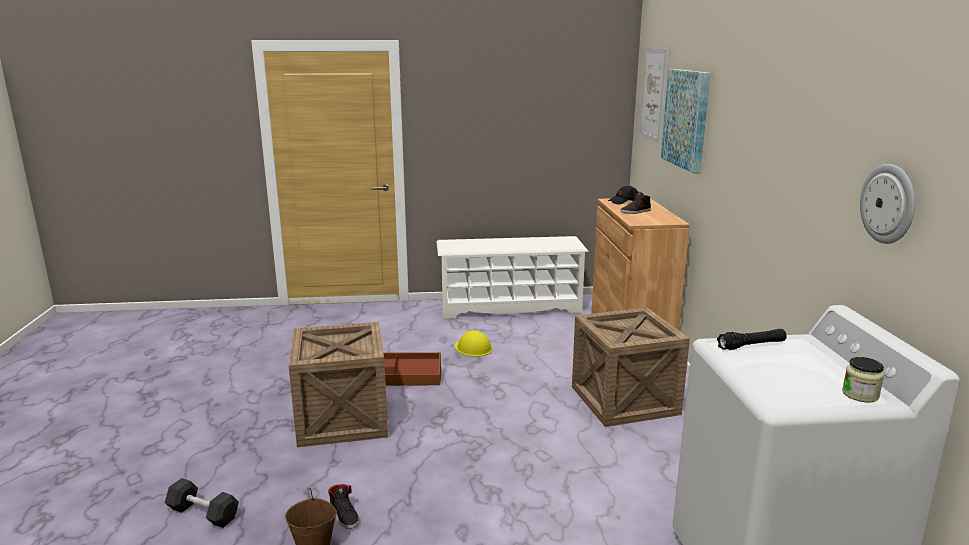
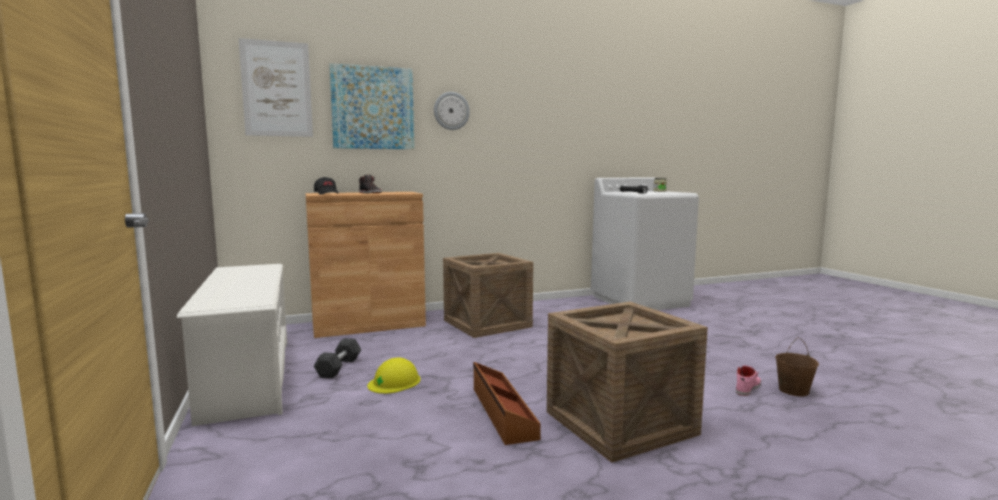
camera: 105 degrees left, 10 degrees down
(203, 513) = (859, 451): grey dumbbell -> grey dumbbell (339, 367)
(344, 515) = (747, 388): black shoe -> pink shoe
(889, 204) = (603, 128): wall clock -> wall clock (451, 111)

